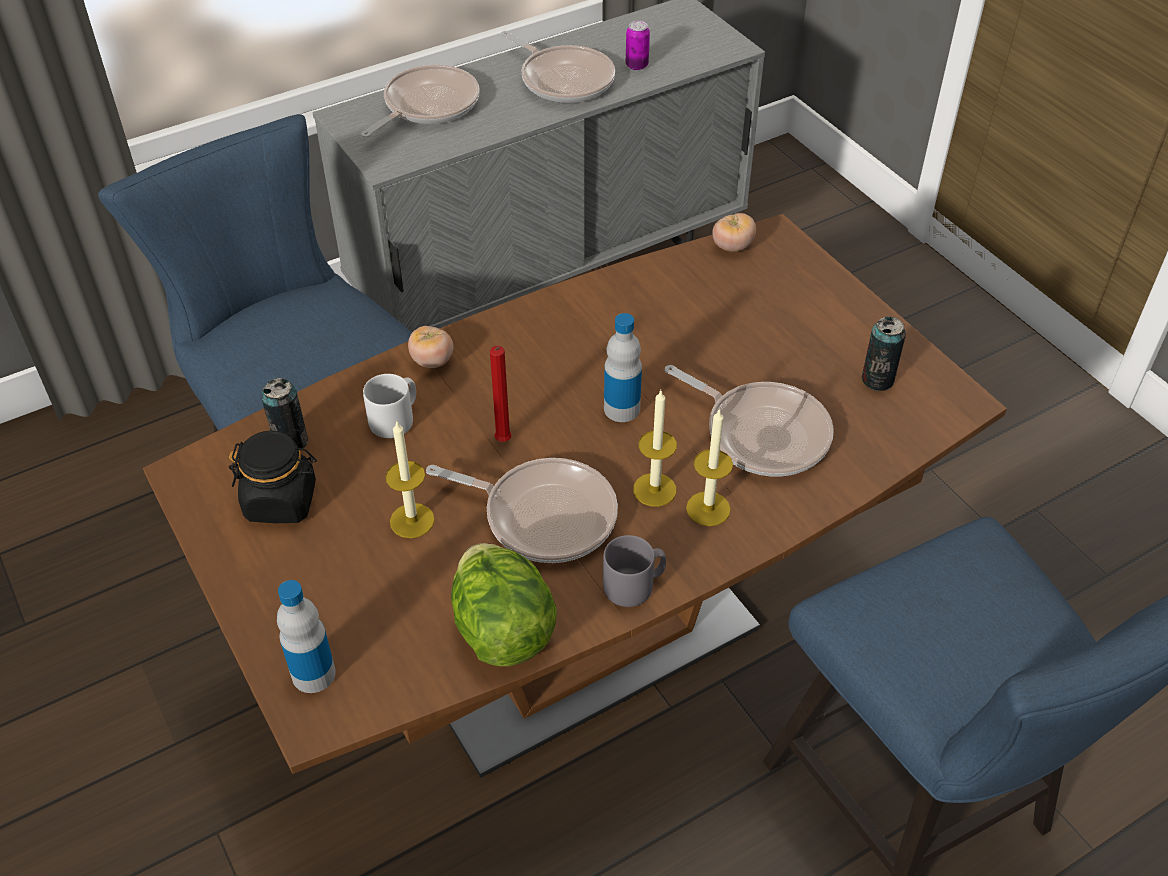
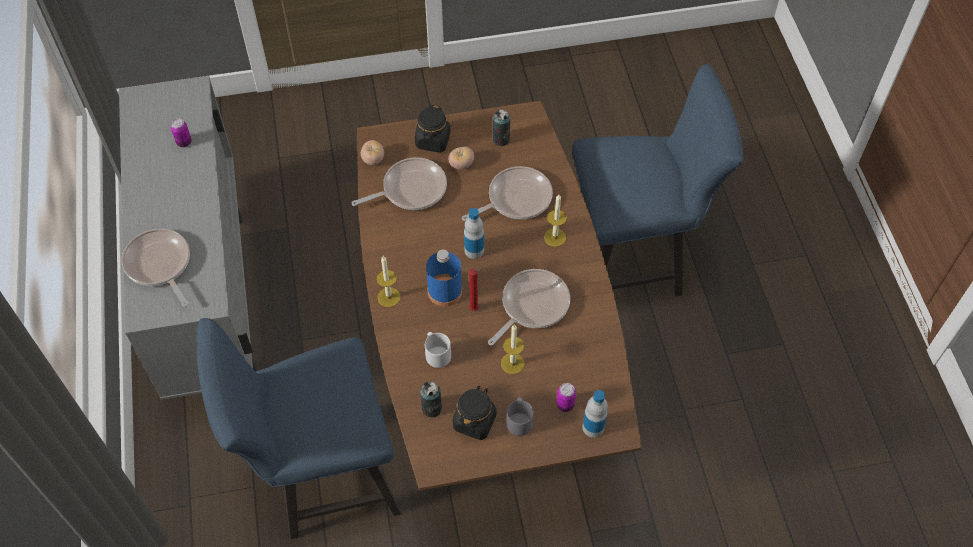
camera: 70 degrees left, 10 degrees up
(349, 618) = (565, 405): none -> can
(432, 361) = (398, 326): tomato -> tomato (461, 164)
(502, 630) = (595, 342): lettuce -> none
(521, 396) = (445, 291): none -> blue bottle
(563, 79) = (175, 184): frying pan -> frying pan (410, 189)
(634, 586) = (589, 282): grey mug -> grey mug (519, 421)
(654, 489) = (534, 254): candle -> candle (389, 297)
(815, 299) = (433, 141): none -> black jar

